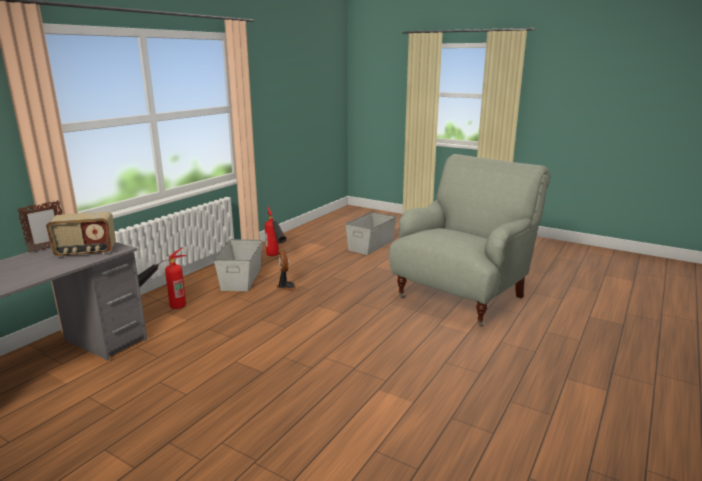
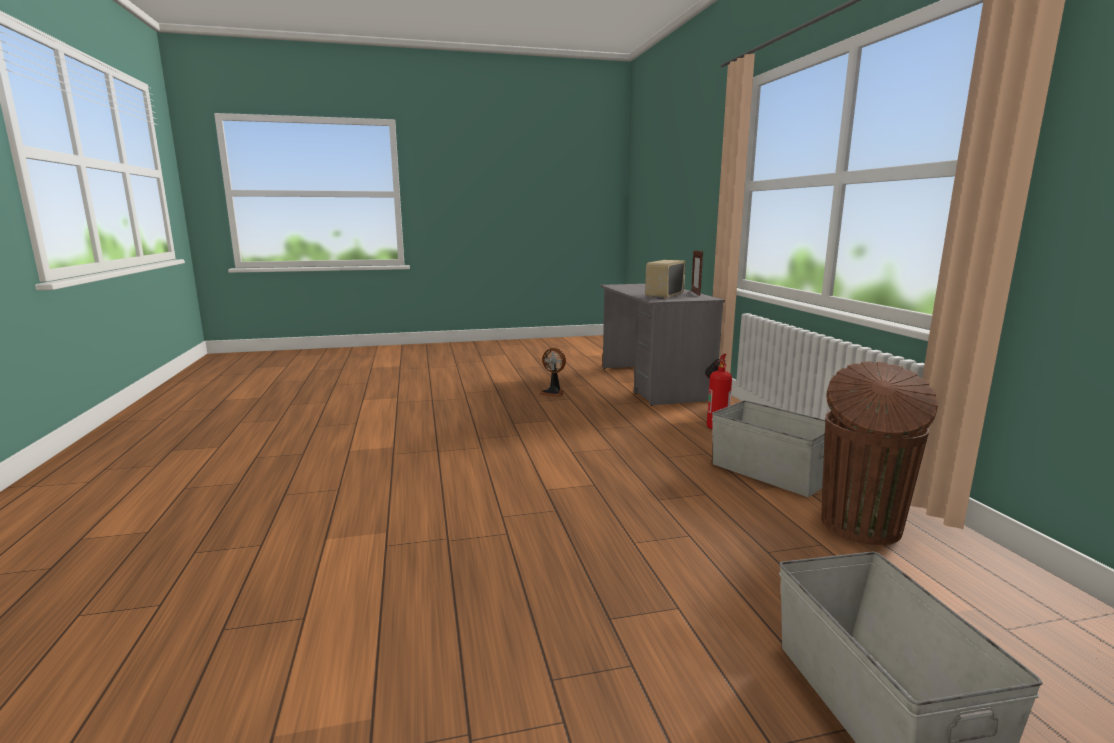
camera: 135 degrees right, 5 degrees down
(276, 258) = (860, 527): fire extinguisher -> brown trash can
(286, 287) = (692, 488): fan -> fan (553, 393)
(462, 297) = (384, 615): grey armchair -> none

